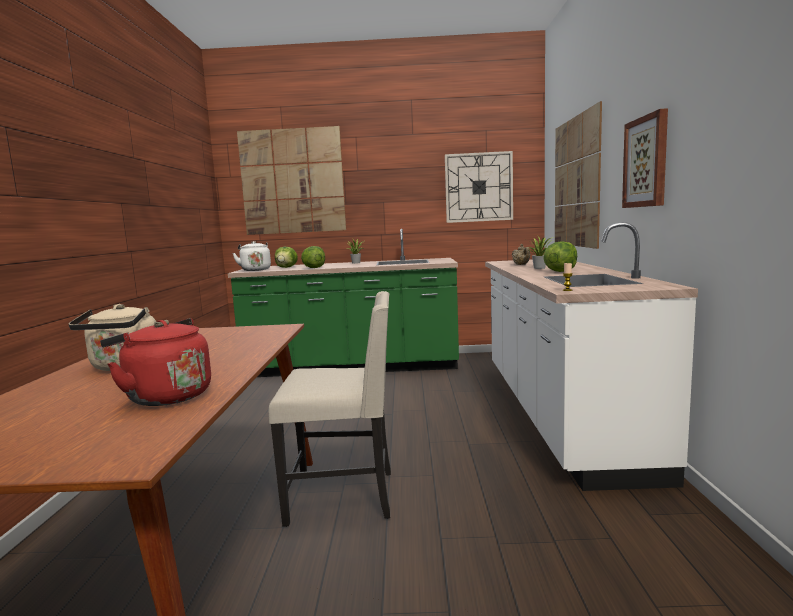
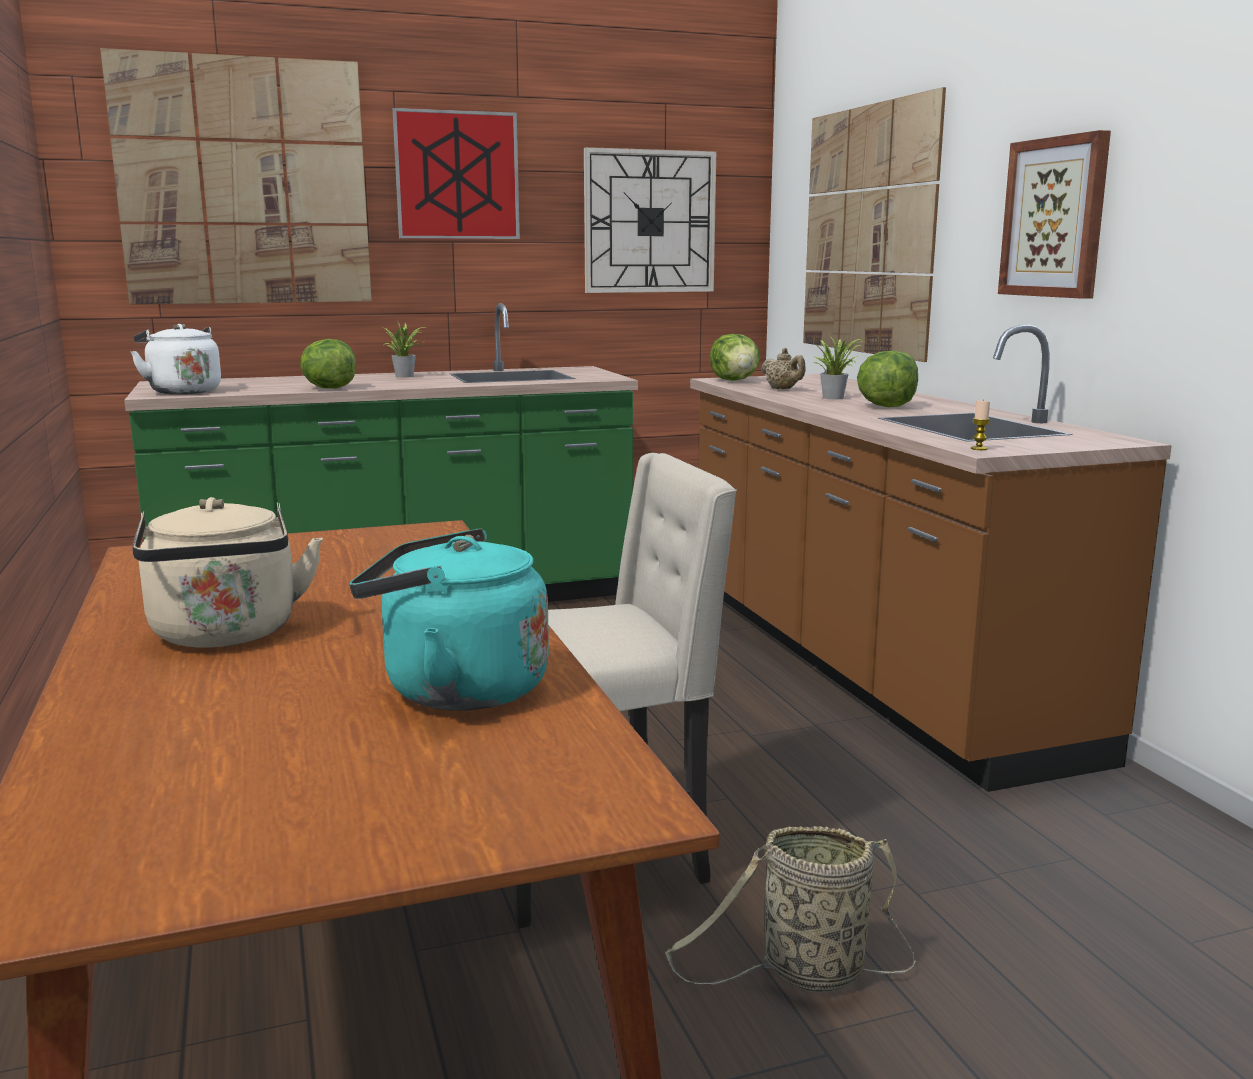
camera: 20 degrees left, 5 degrees up
(165, 396) = (455, 690): red kettle -> turquoise kettle
(286, 267) = (253, 386): lettuce -> lettuce (735, 380)
(384, 172) = (457, 175): none -> picture
(403, 578) = (806, 974): none -> basket
(558, 413) = (864, 666): white counter -> brown counter

